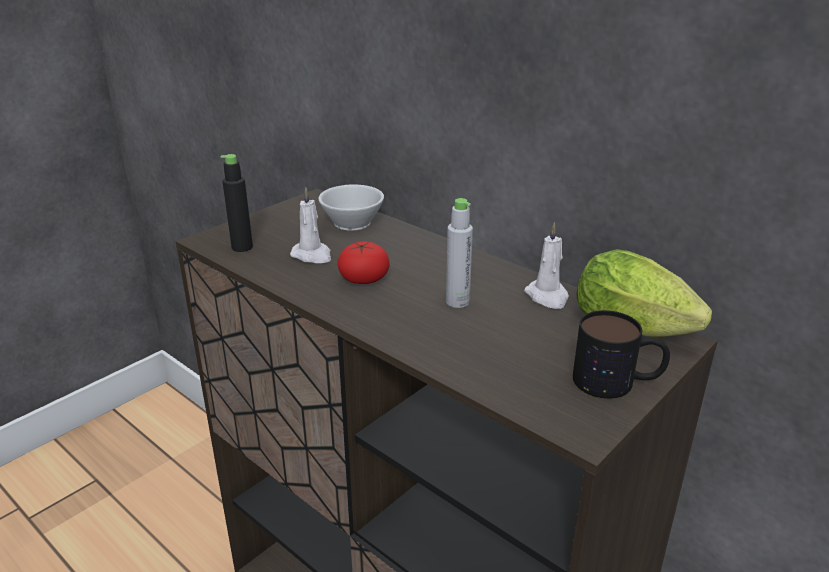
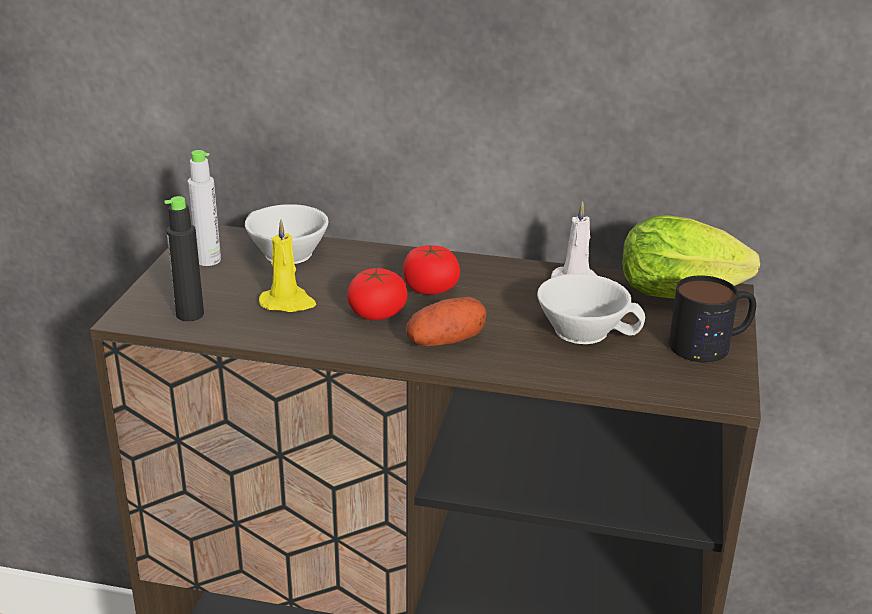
camera: 30 degrees left, 0 degrees up
(312, 255) = (288, 303): white candle -> yellow candle
(390, 313) = (445, 341): none -> potato
(424, 271) = (430, 288): none -> tomato
(457, 302) = (499, 311): grey bottle -> grey bottle (208, 260)
(513, 335) = (585, 329): none -> white cup

